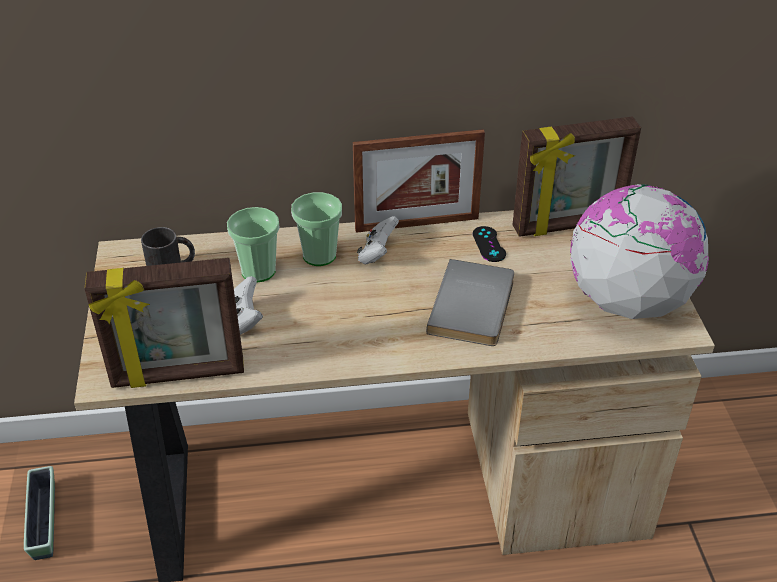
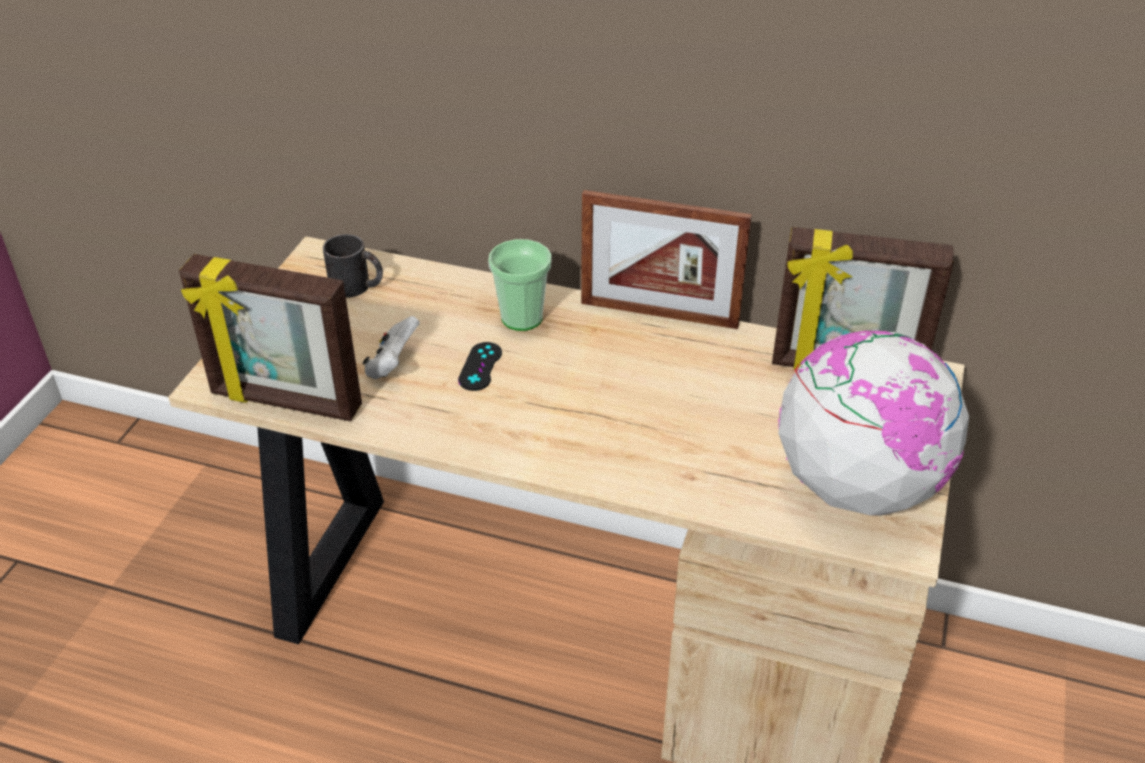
camera: 25 degrees right, 0 degrees up
(44, 521) = (202, 530): planter -> none
(258, 271) = (444, 316): cup -> none
(377, 254) = (588, 335): white game controller -> none
(475, 306) = (660, 431): grey book -> none
(489, 244) = (729, 363): black game controller -> black game controller (480, 366)

